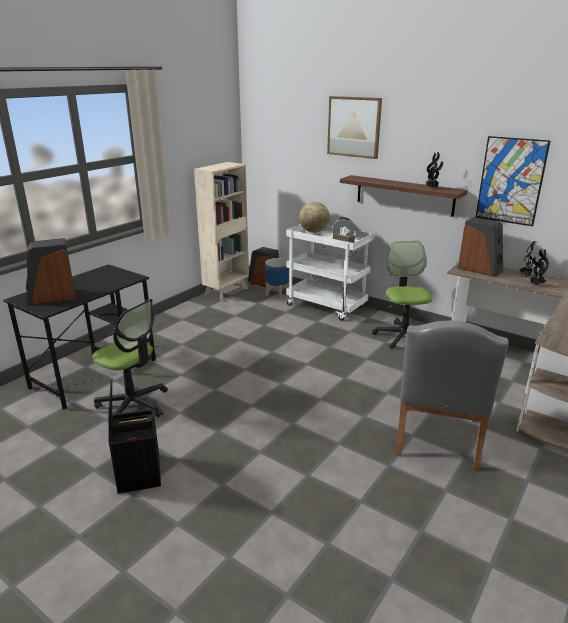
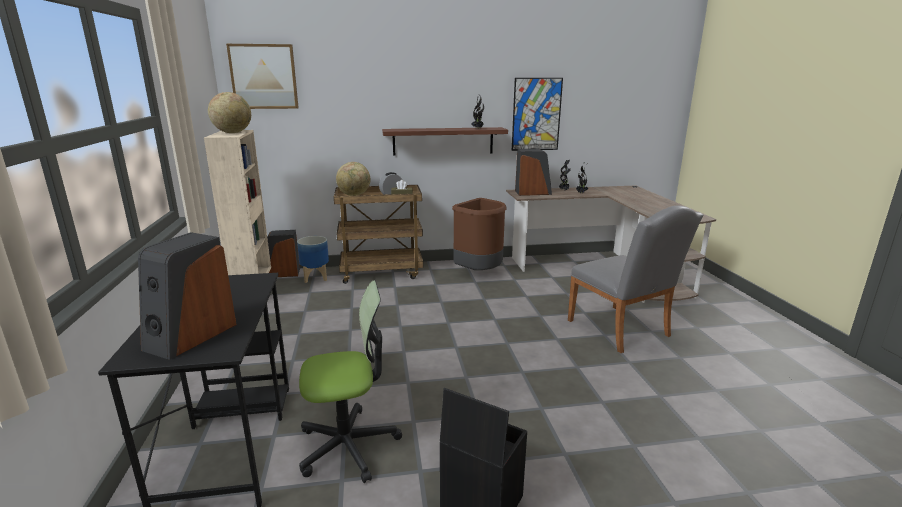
camera: 45 degrees left, 5 degrees down
(222, 166) = (232, 133): none -> globe
(327, 307) = (382, 273): white cart -> brown cart
(354, 127) = (381, 78): picture -> picture (264, 76)
(403, 336) = (479, 273): office chair -> brown trash can

